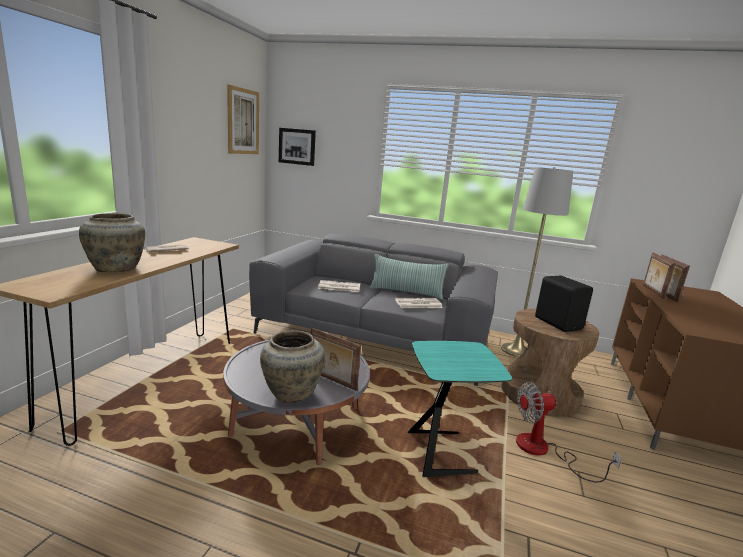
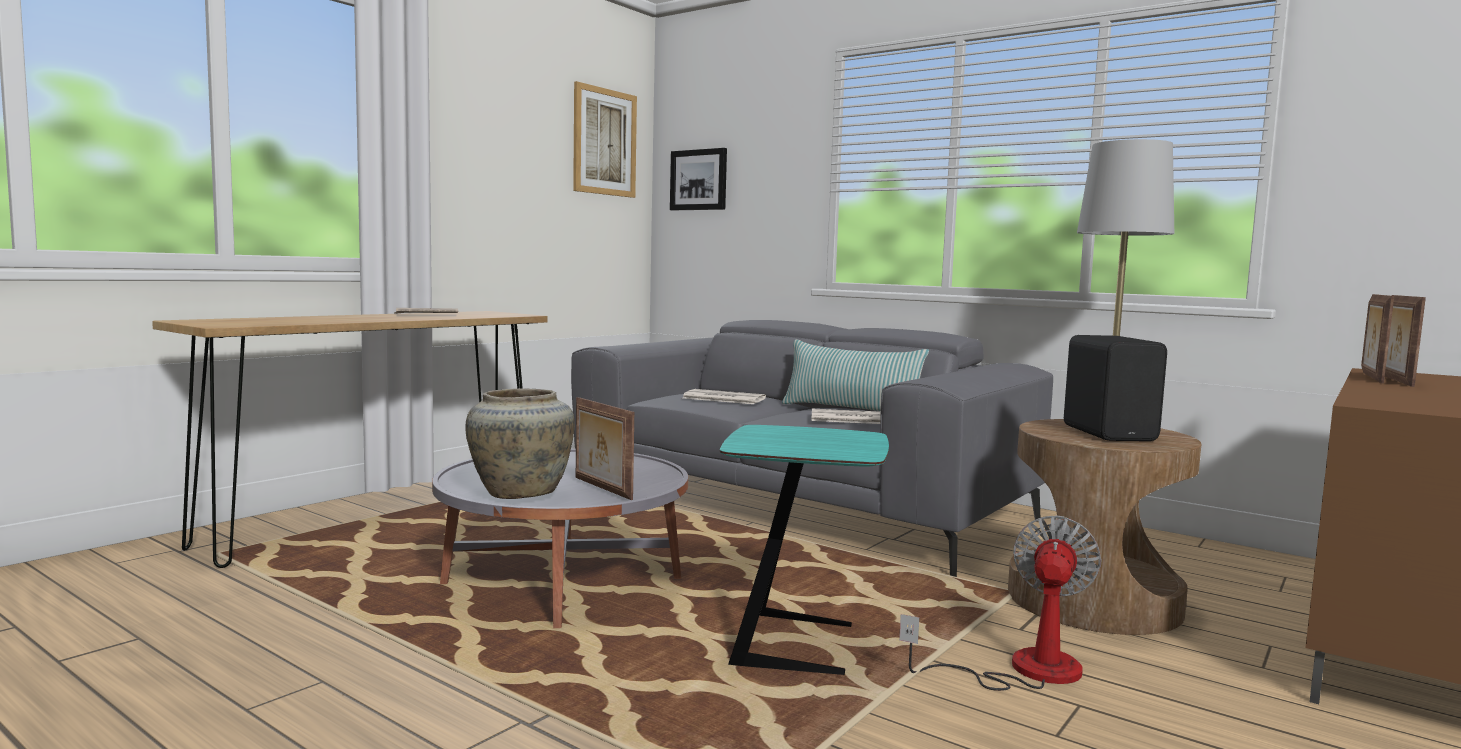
camera: 20 degrees right, 10 degrees down
(117, 269) = (331, 319): beige vase -> none
(543, 451) = (1022, 670): fan -> fan turned 105 degrees clockwise

